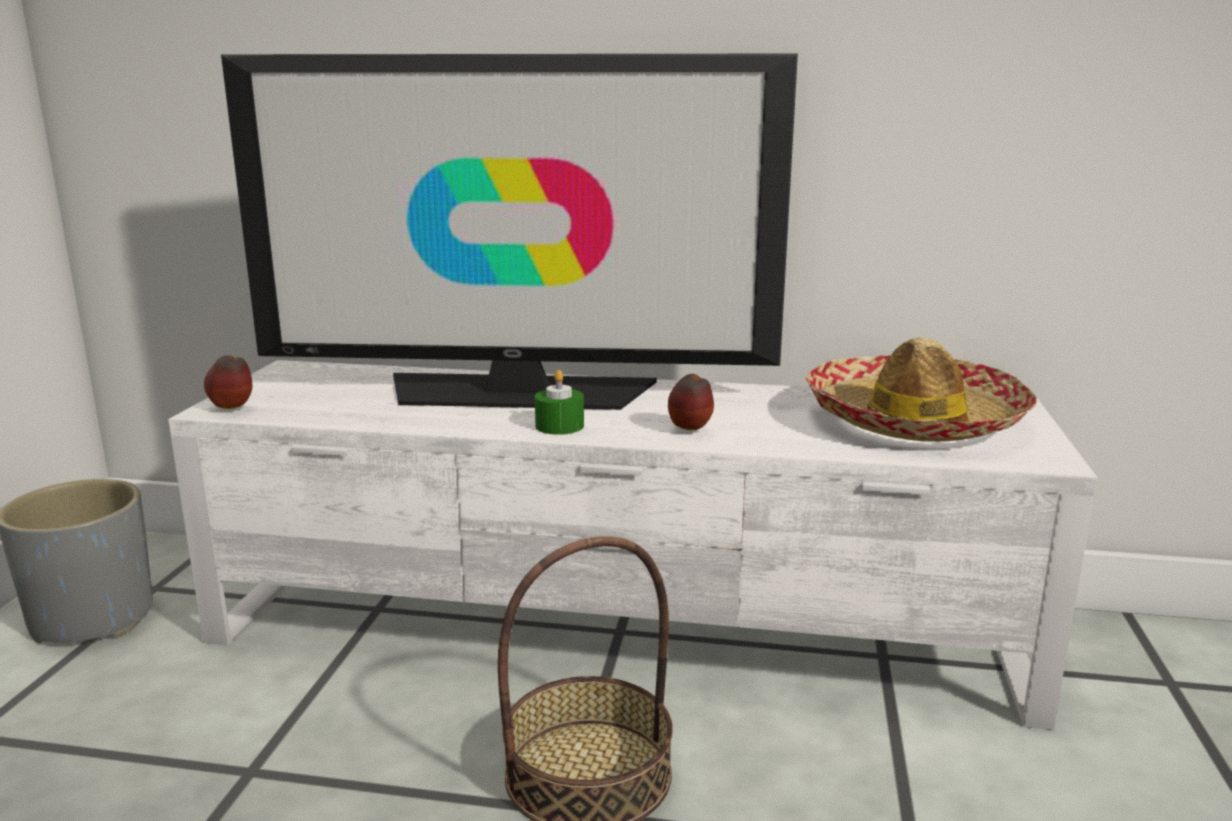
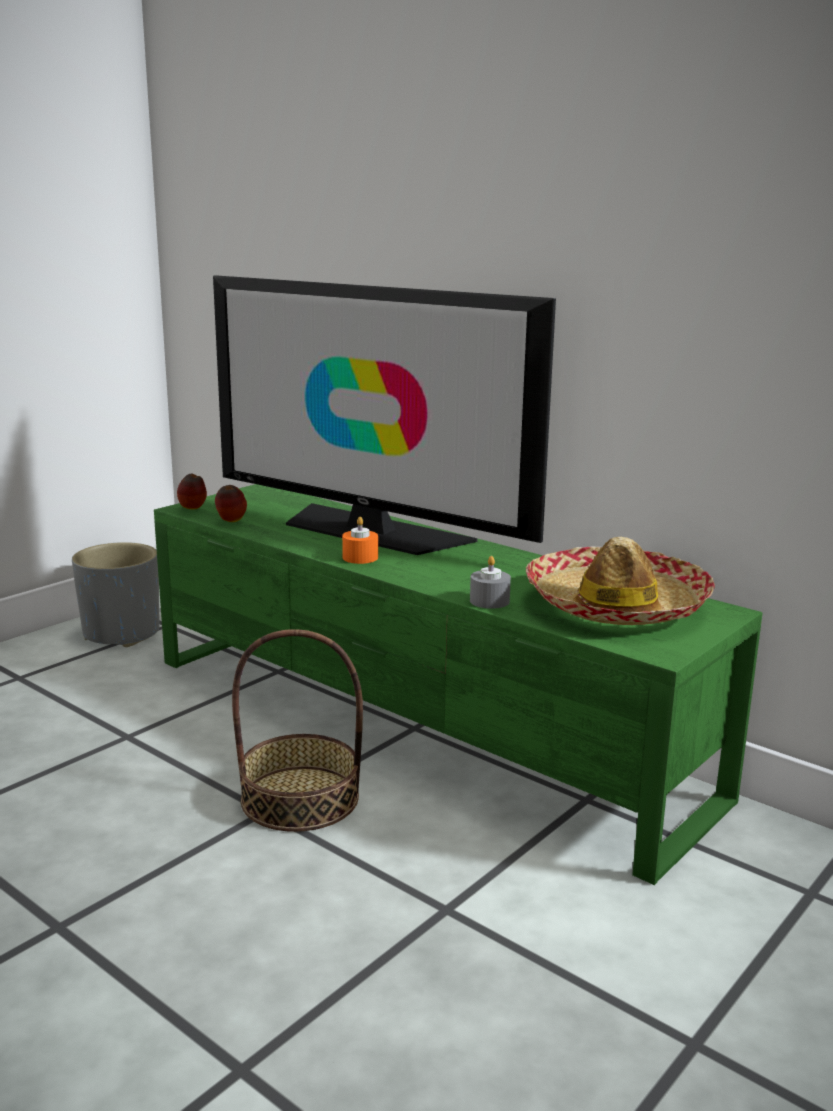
camera: 30 degrees right, 0 degrees up
(559, 426) = (360, 557): green candle -> orange candle
(620, 627) = (417, 725): white tv stand -> green tv stand
(690, 430) = (438, 578): apple -> apple (231, 522)
(791, 444) = (489, 601): none -> grey candle

